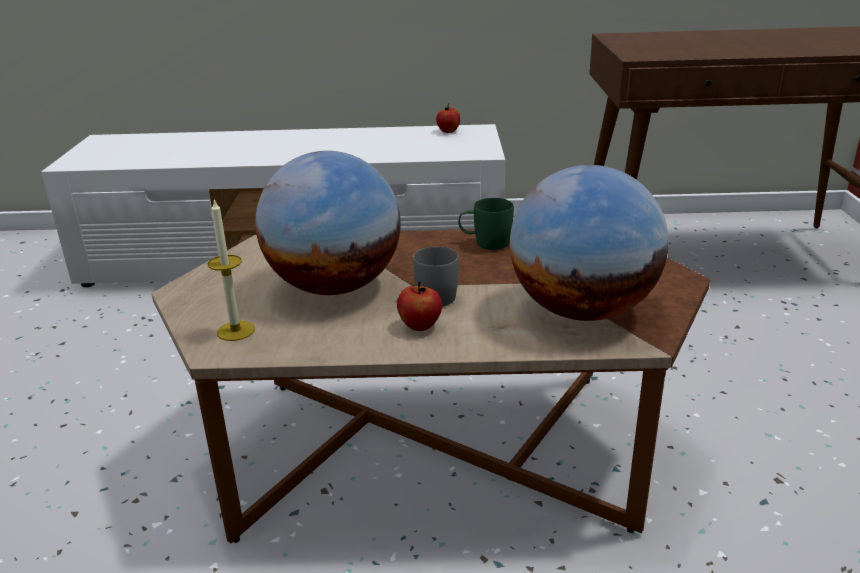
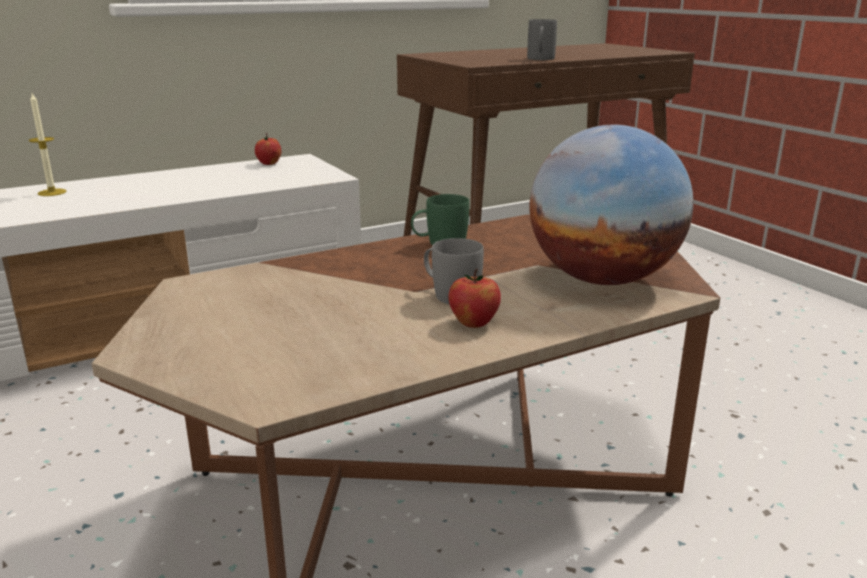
camera: 30 degrees left, 5 degrees down
(236, 331) = (268, 375): candle -> candle (52, 192)
(334, 286) = (331, 308): globe -> none
(724, 53) = (540, 59): none -> grey mug

